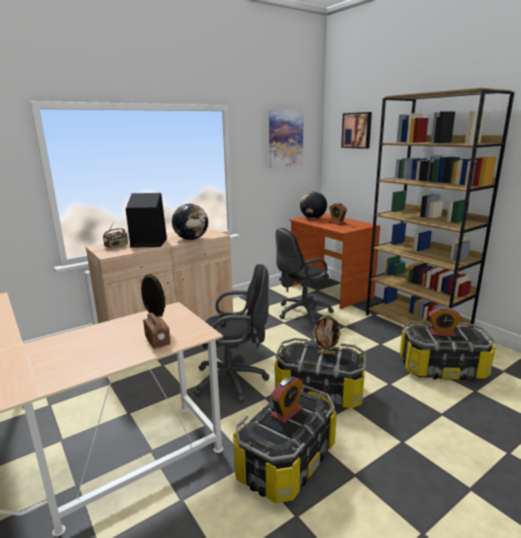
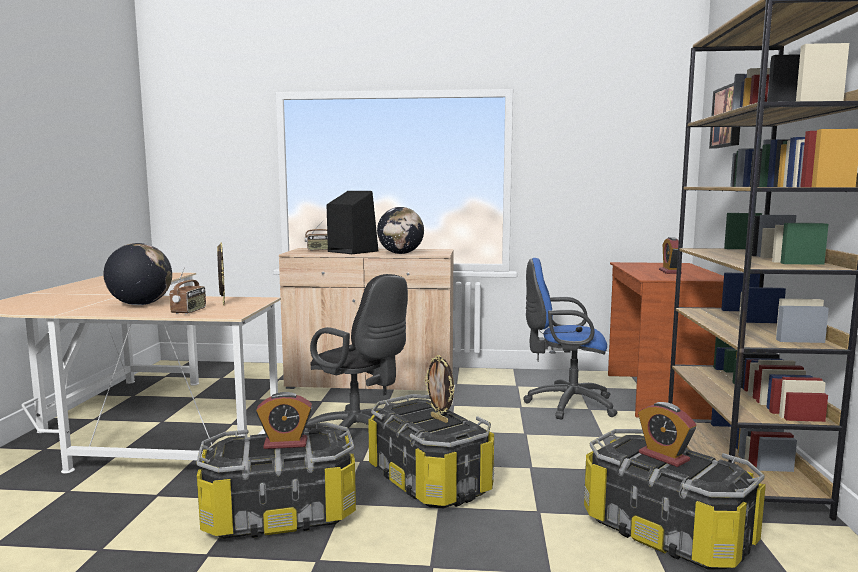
camera: 40 degrees right, 10 degrees down
(285, 138) = (616, 136): picture -> none
(301, 312) = (565, 404): black office chair -> blue office chair
(313, 218) = (649, 264): globe -> globe (141, 304)

